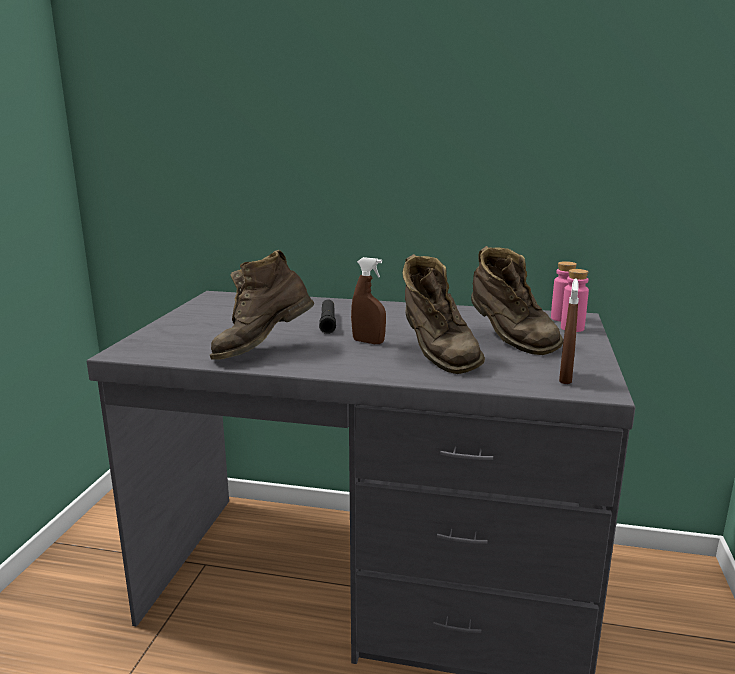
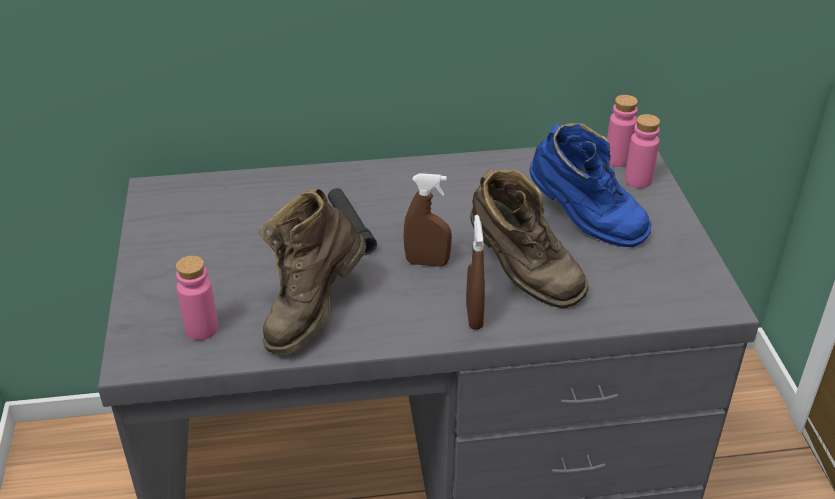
camera: 20 degrees left, 20 degrees up
(180, 347) = (202, 329): none -> pink bottle
(509, 341) = (584, 223): brown boot -> blue boot
(565, 378) = (675, 287): brown spray bottle -> brown spray bottle (474, 316)

